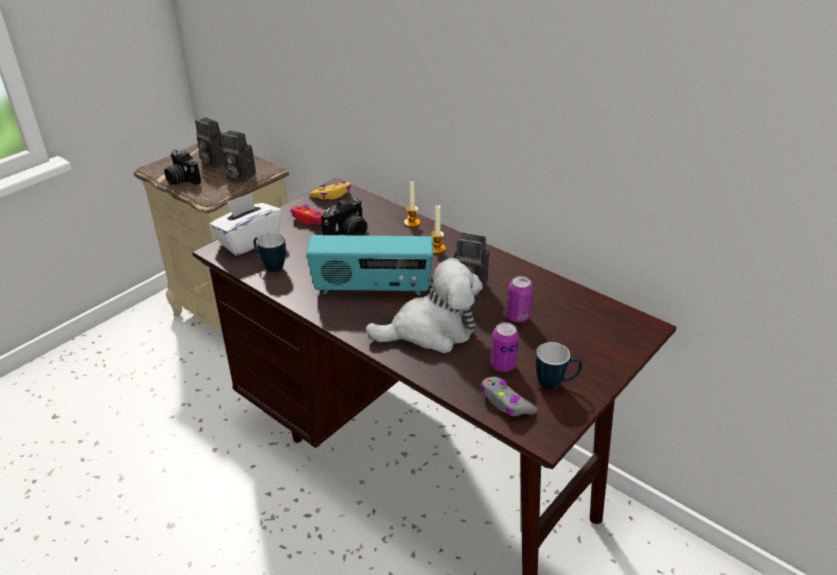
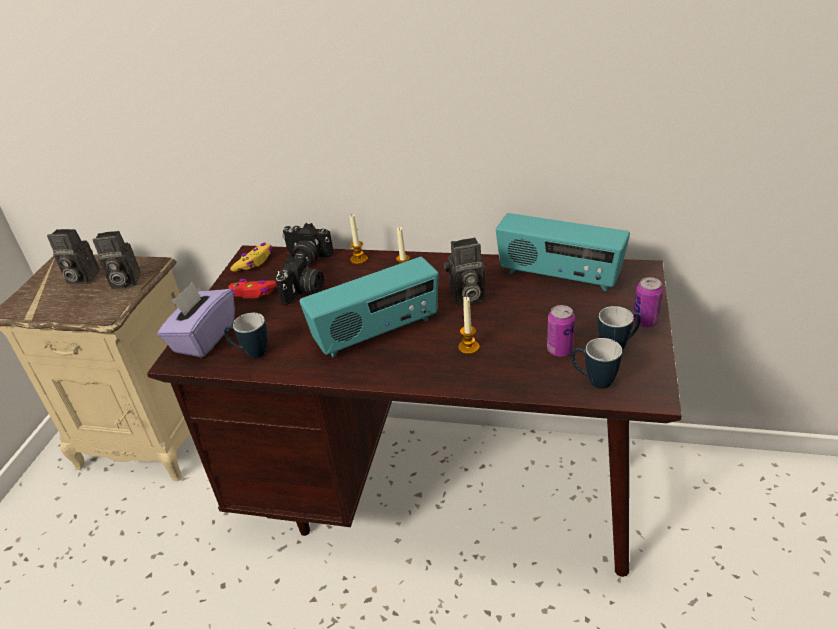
camera: 25 degrees left, 0 degrees up
(181, 179) = (57, 308): camera -> camera (307, 258)
(249, 241) = (204, 338): white tissue box -> purple tissue box
(431, 330) = (468, 347): plush toy -> candle
(506, 402) = (593, 381): grey game controller -> mug
(517, 316) = (532, 304): can -> can (645, 321)
(564, 303) = (559, 277): none -> radio

